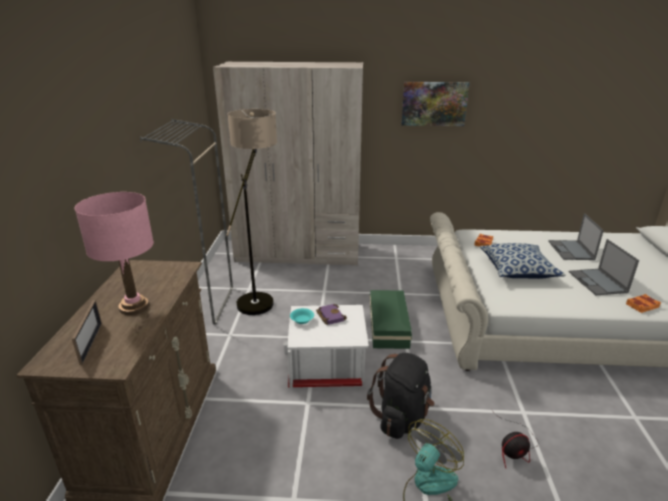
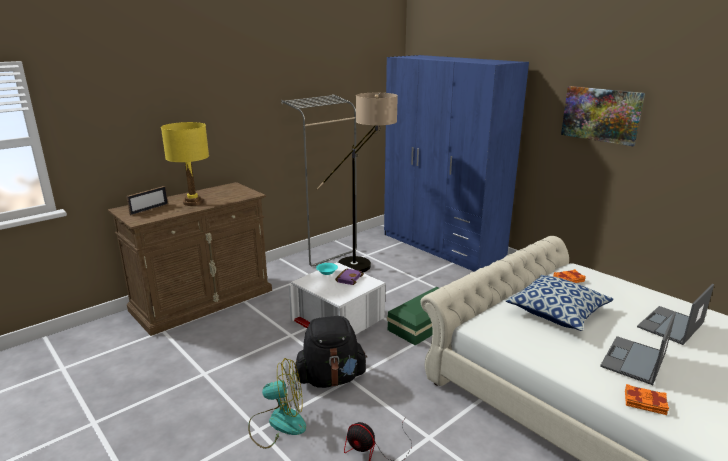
camera: 45 degrees right, 5 degrees down
(134, 307) = (193, 202): pink table lamp -> yellow table lamp
(298, 253) = (442, 246): beige wardrobe -> blue wardrobe

